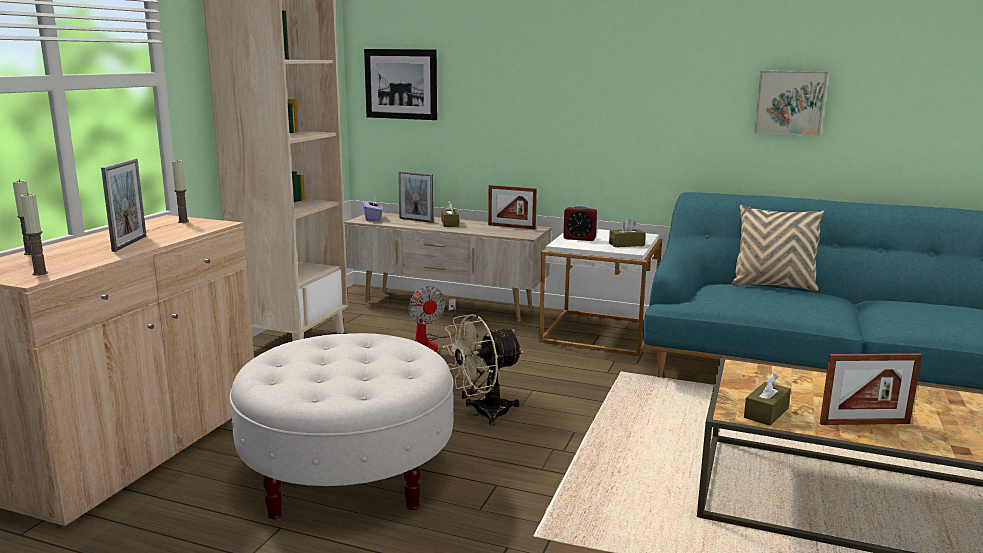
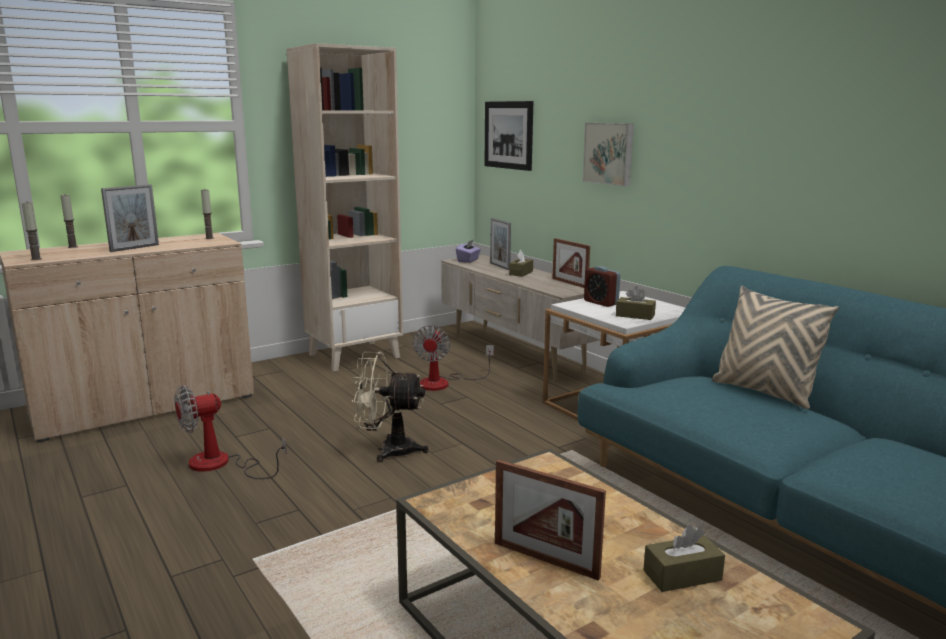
camera: 35 degrees right, 0 degrees up
(348, 475) = (221, 465): white ottoman -> fan
(766, 413) = (466, 512): brown tissue box -> brown tissue box (682, 575)
(790, 103) = (854, 162): picture -> picture (609, 153)

